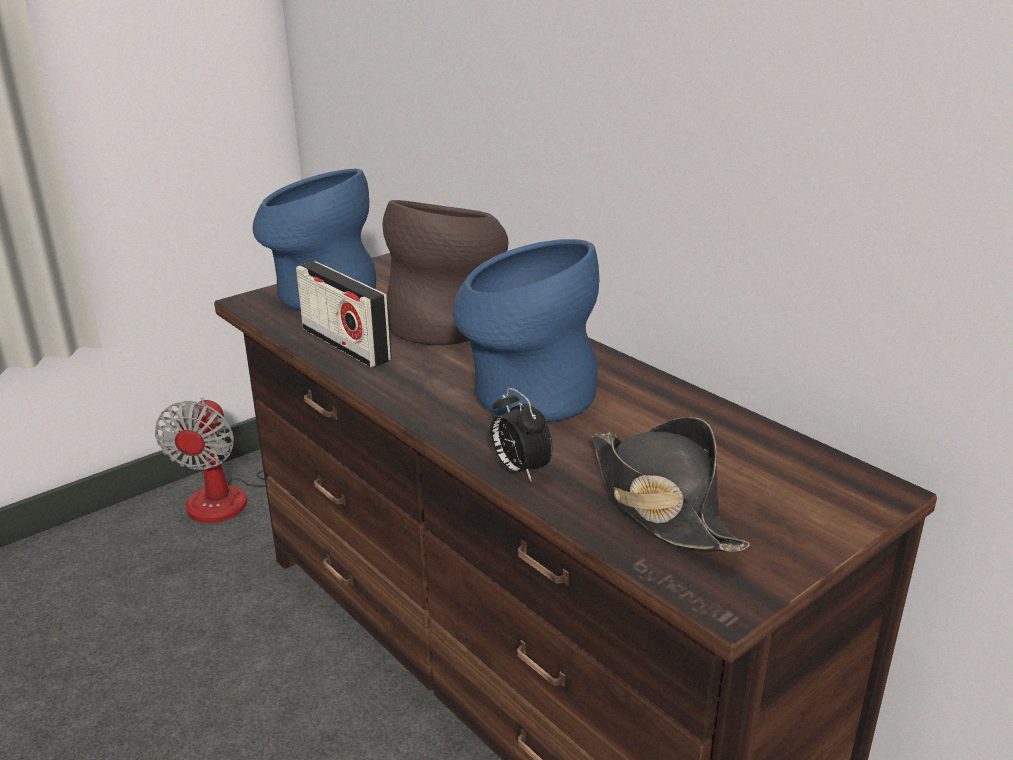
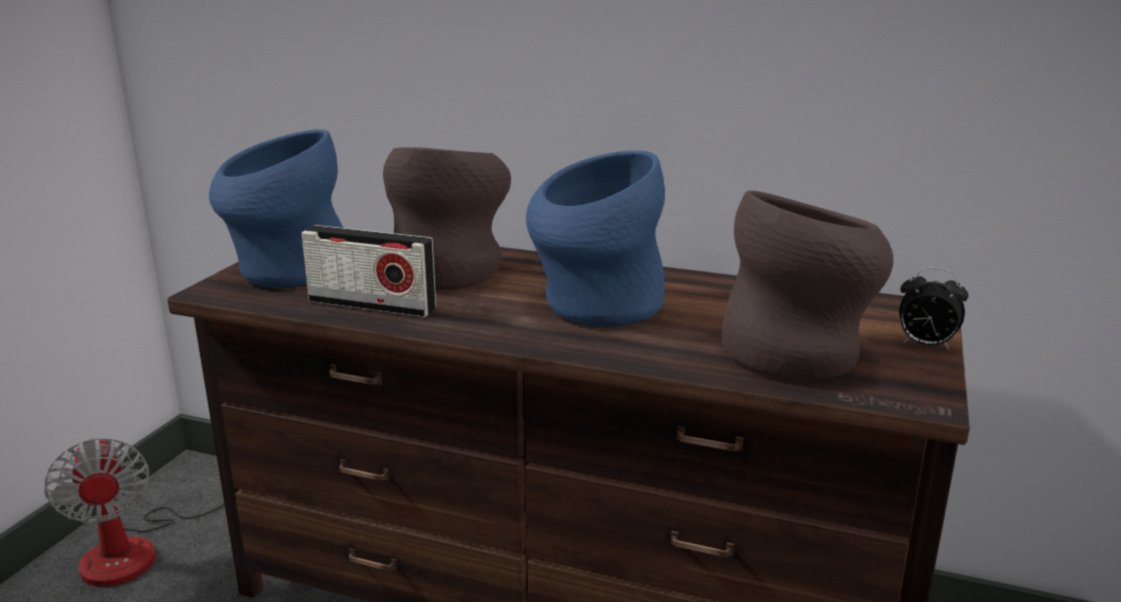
camera: 30 degrees left, 5 degrees down
(519, 470) = (666, 360): alarm clock -> alarm clock (925, 345)
(659, 502) = (799, 353): black hat -> brown vase

